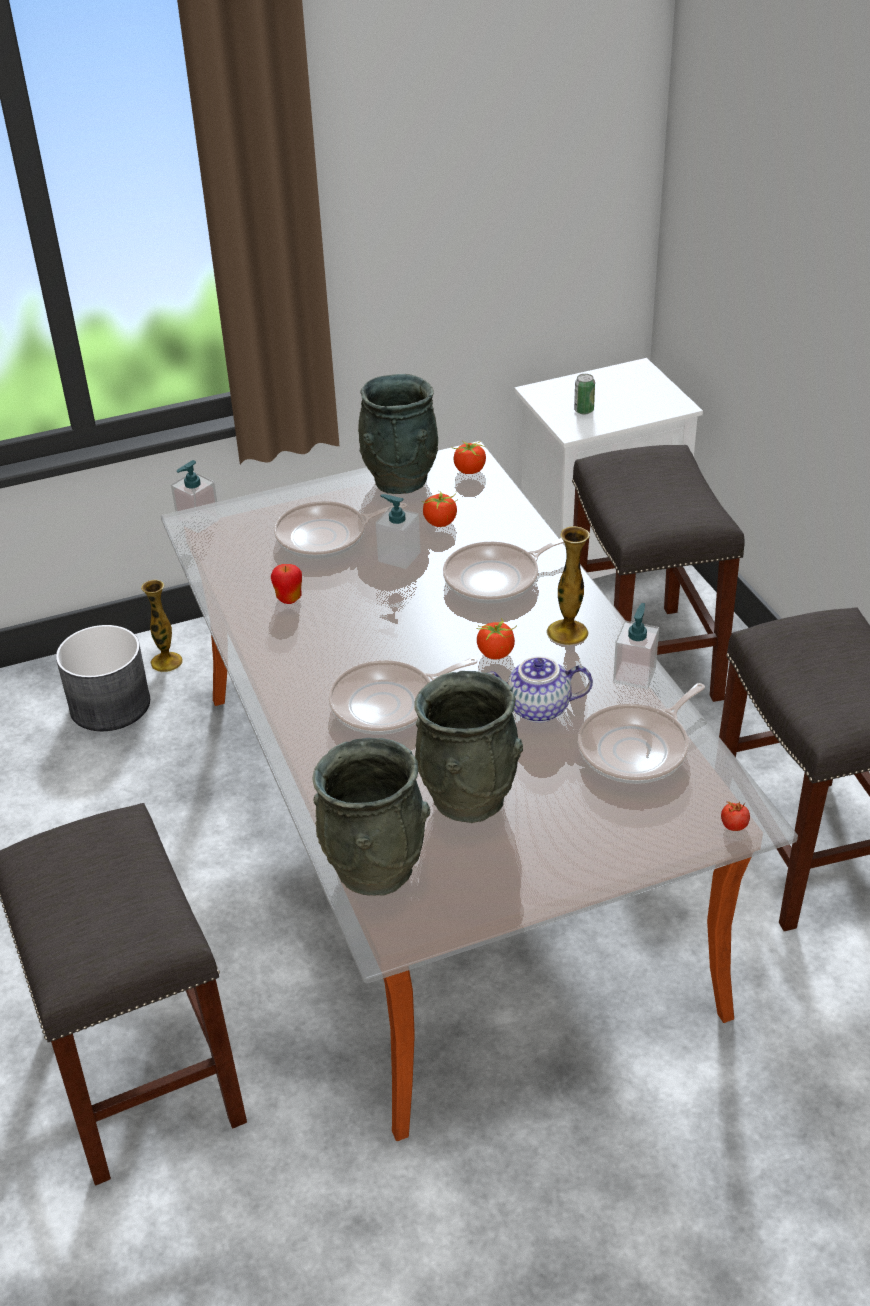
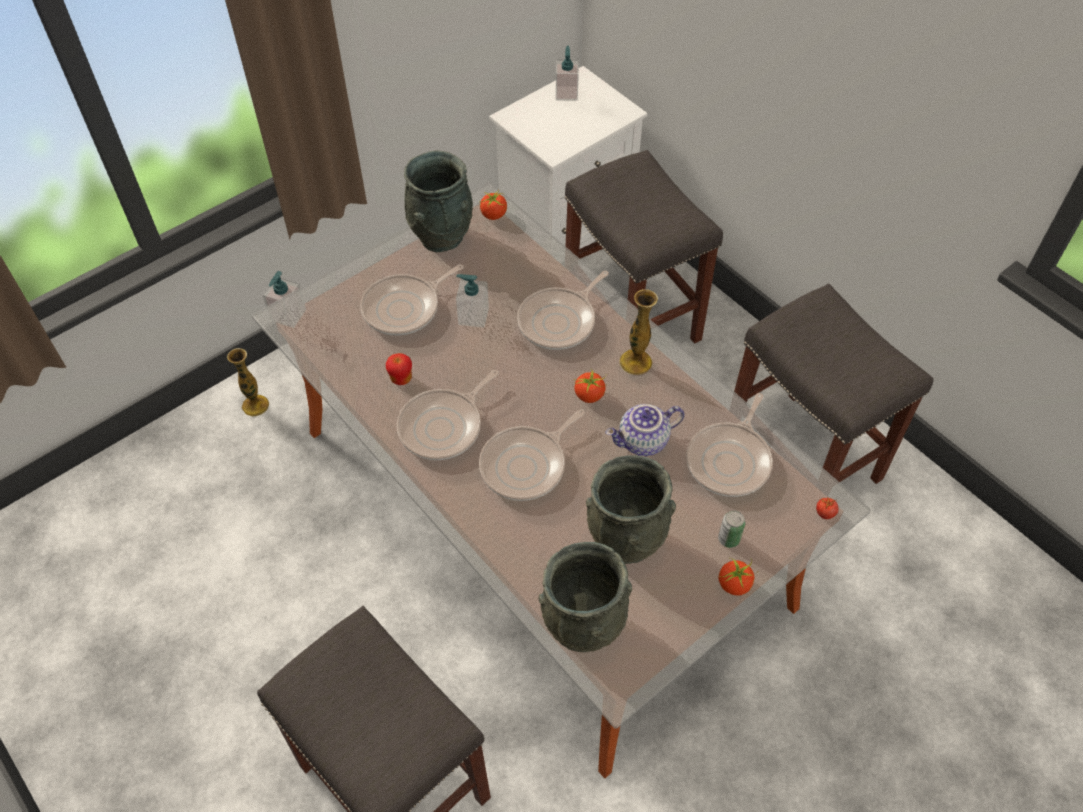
camera: 20 degrees left, 15 degrees up
(110, 704) = (225, 457): grey planter -> none
(313, 650) = (444, 426): none -> frying pan
(440, 522) = (492, 273): tomato -> tomato (734, 584)
(584, 410) = (555, 130): can -> can (728, 539)
(634, 675) = (701, 391): soap dispenser -> soap dispenser (566, 93)

